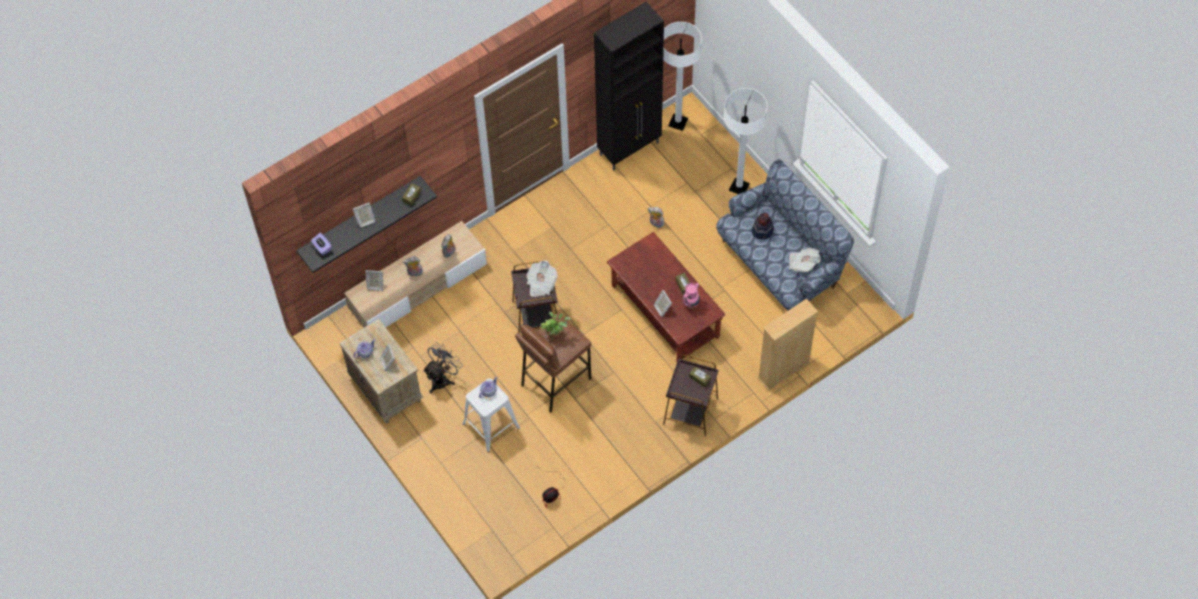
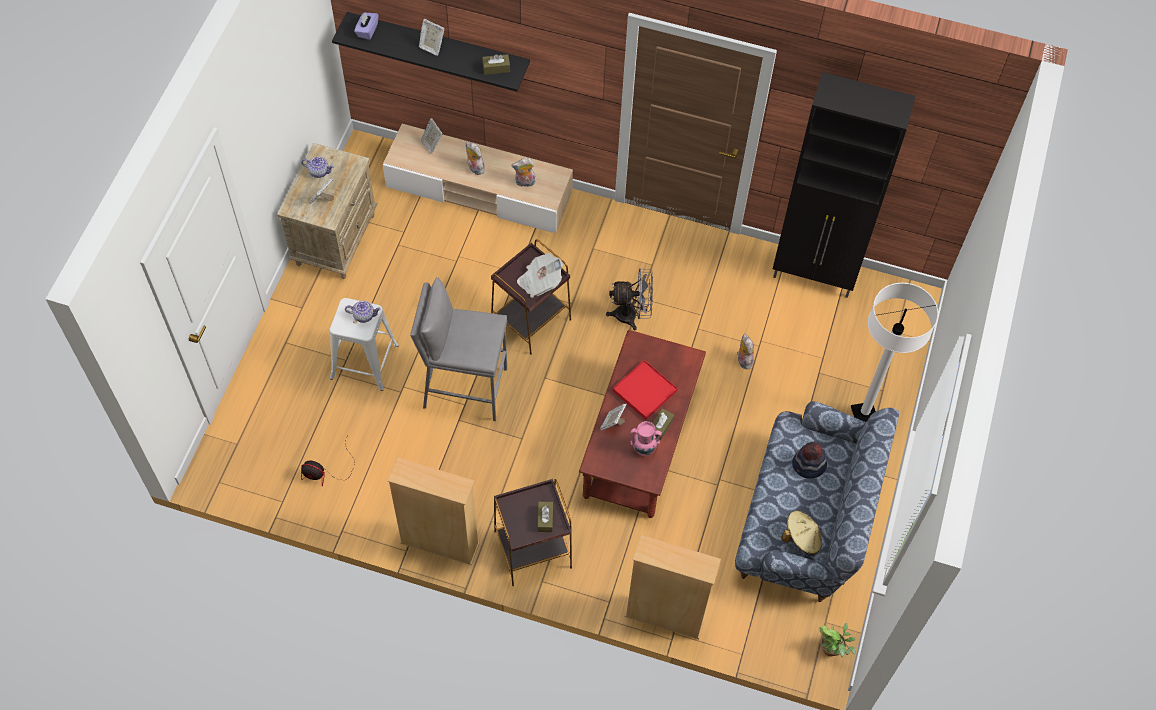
camera: 50 degrees right, 0 degrees up
(442, 378) = (387, 281): grey fan -> grey fan (632, 315)
(555, 333) = (476, 329): potted plant -> potted plant (832, 649)
(555, 381) = (465, 388): brown stool -> grey stool
(648, 457) = (440, 543): none -> beige bookcase
(654, 279) = (644, 391): none -> red tray
(678, 122) = (890, 300): white floor lamp -> none
(803, 263) = (801, 538): newspaper -> beige hat

